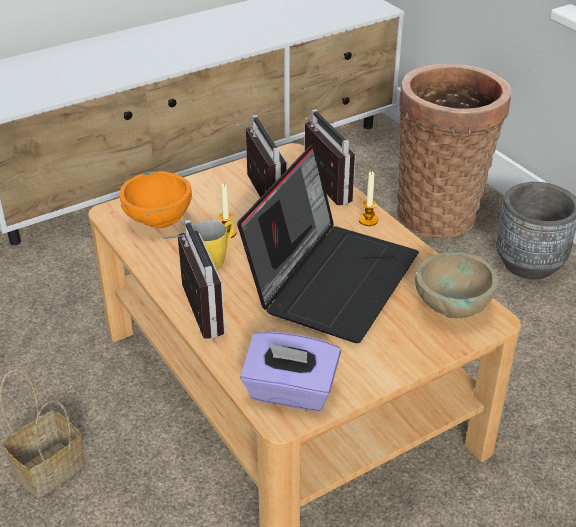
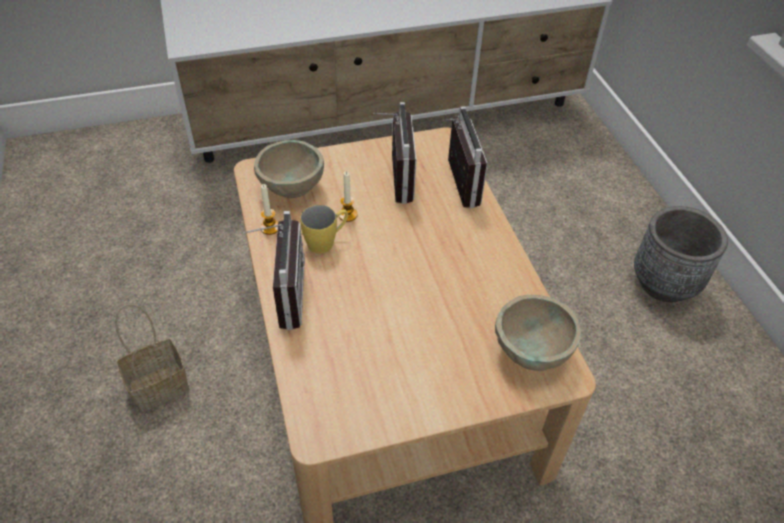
camera: 15 degrees right, 10 degrees up
(159, 221) = (292, 188): orange bowl -> beige bowl
(290, 392) = (335, 408): purple tissue box -> none
(331, 278) = (426, 288): laptop -> none
(368, 220) = (487, 230): candle -> candle (270, 227)
(439, 213) = (595, 209): basket -> none

